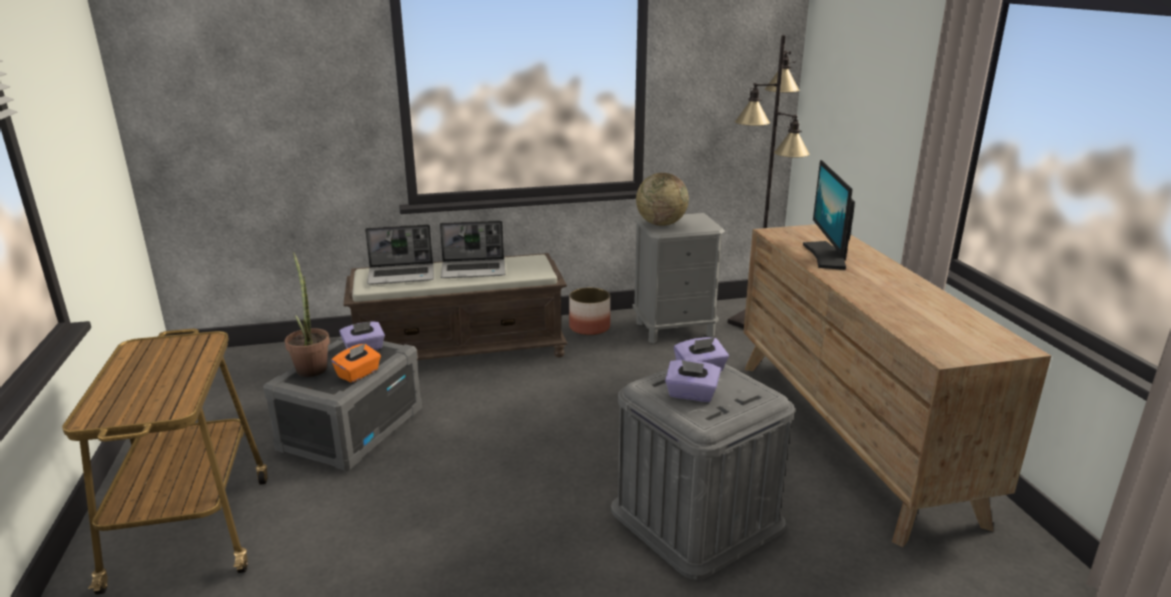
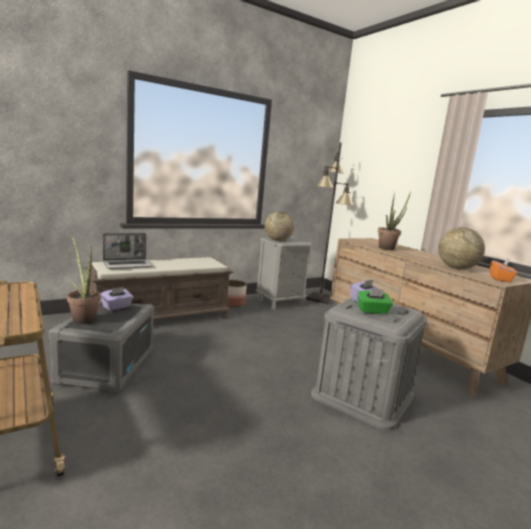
camera: 20 degrees left, 10 degrees down
(358, 374) = (122, 320): orange tissue box -> orange tissue box (500, 279)
(474, 270) = (174, 263): laptop -> none
(691, 394) = (373, 311): purple tissue box -> green tissue box
(826, 256) = (388, 248): monitor -> potted plant
(901, 315) = (456, 268): none -> globe

